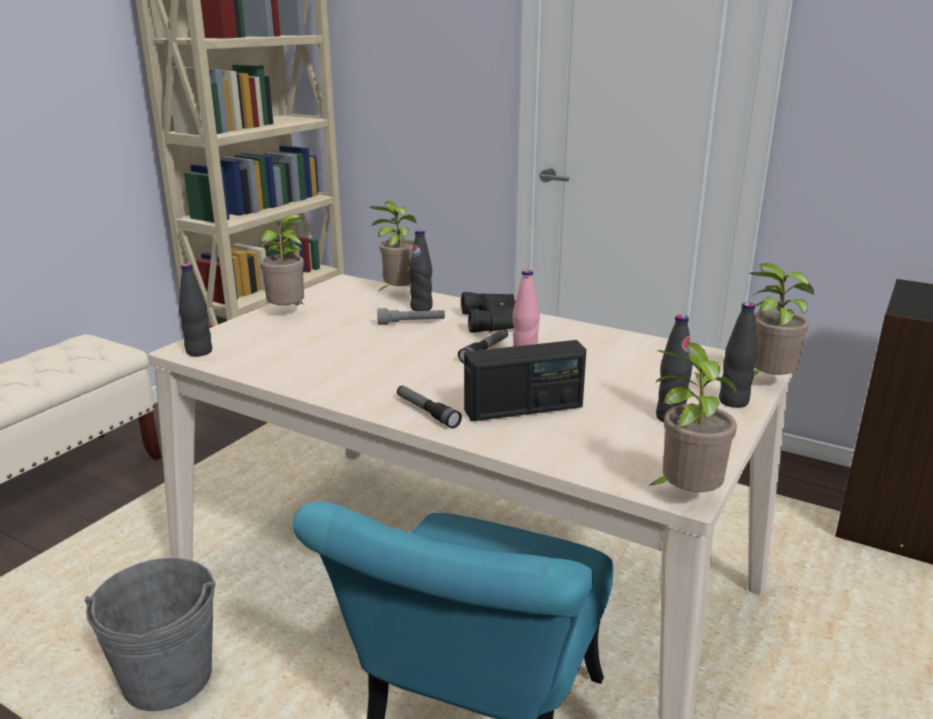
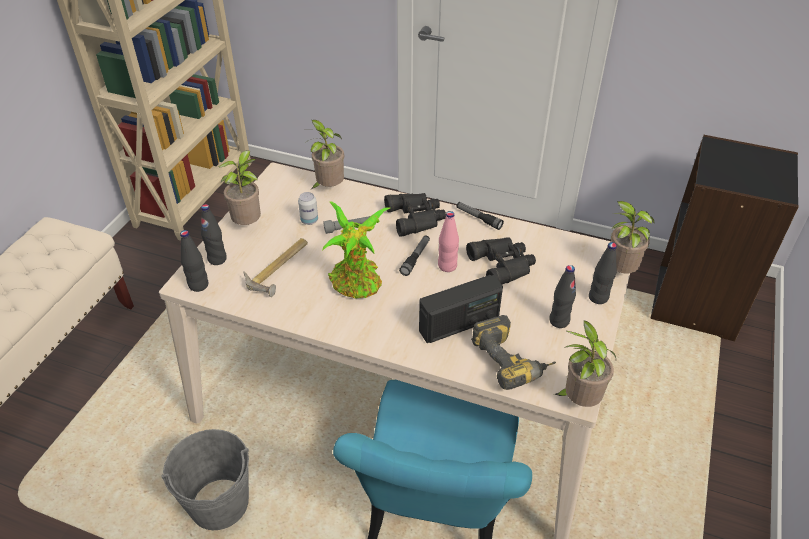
camera: 10 degrees left, 20 degrees up
(307, 347) = (281, 269): none -> hammer
(363, 315) = (309, 220): none -> can
(398, 365) = (357, 284): none -> potted plant
(421, 308) = (352, 206): black bottle -> black bottle (217, 259)
(427, 412) = (393, 337): flashlight -> flashlight (478, 218)
(591, 448) = (512, 360): none -> power drill
(602, 364) = (503, 264): none -> black binoculars

